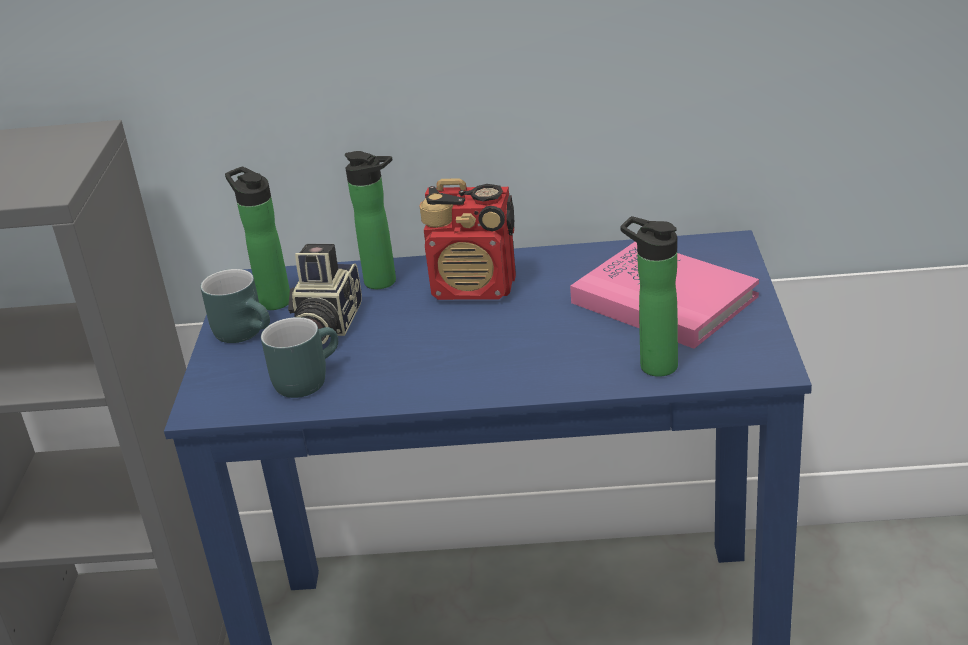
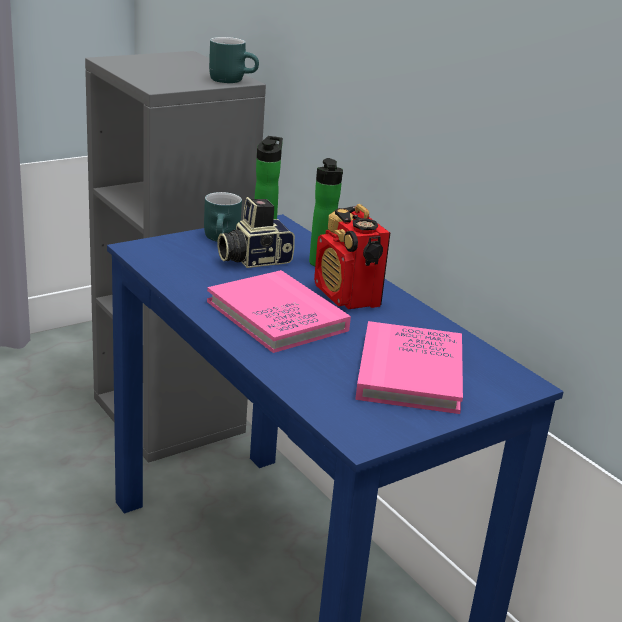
camera: 50 degrees right, 5 degrees down
(305, 378) = (190, 269): turquoise mug -> turquoise mug (232, 80)
(480, 347) = (276, 316): none -> pink book
(653, 365) = (316, 386): bottle -> none

